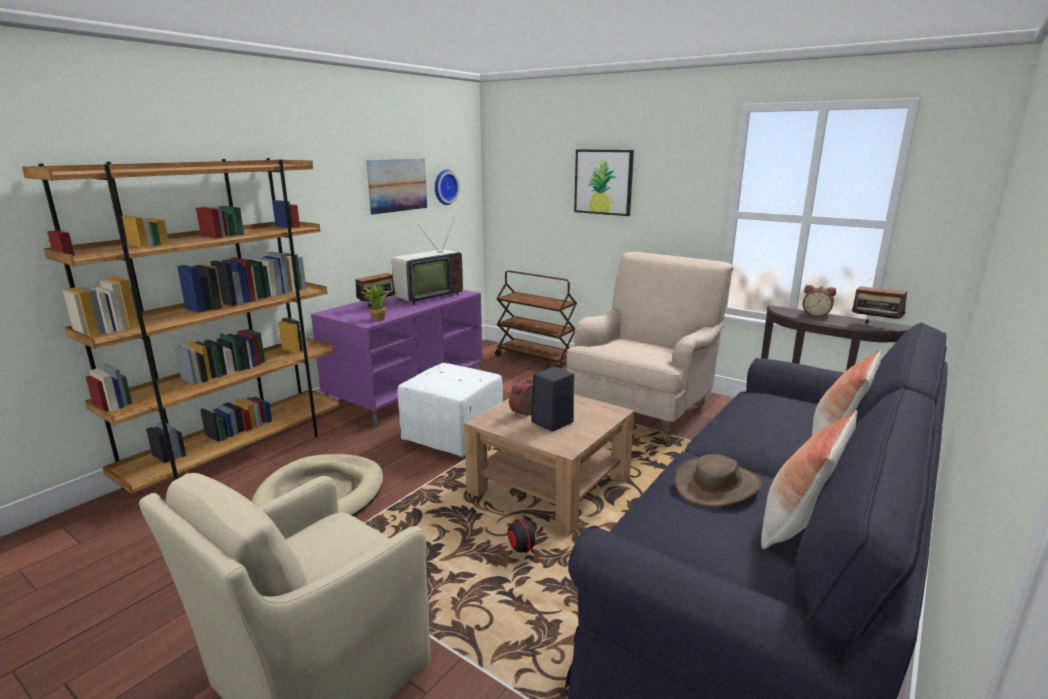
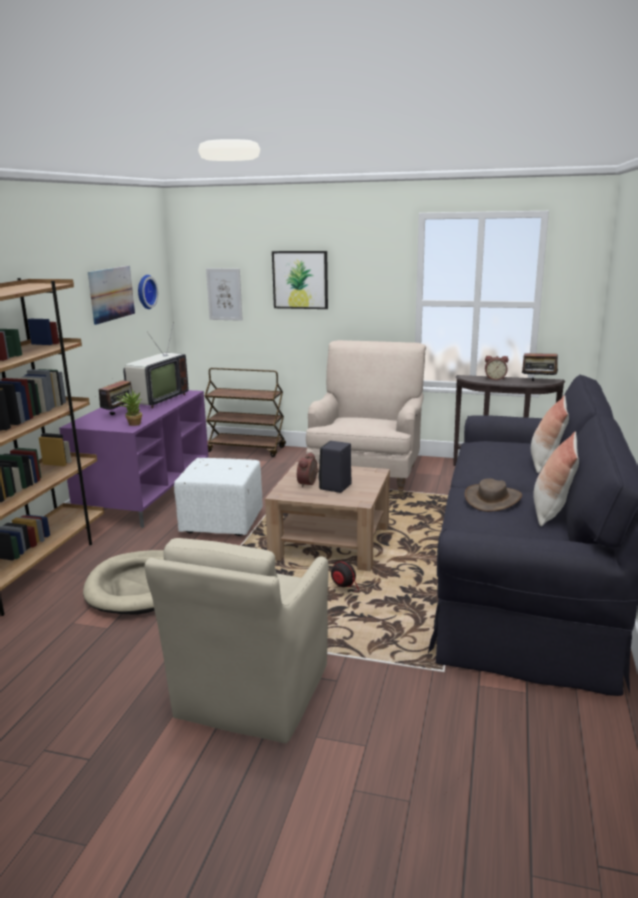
camera: 20 degrees left, 0 degrees up
(528, 195) = (224, 294): none -> picture

